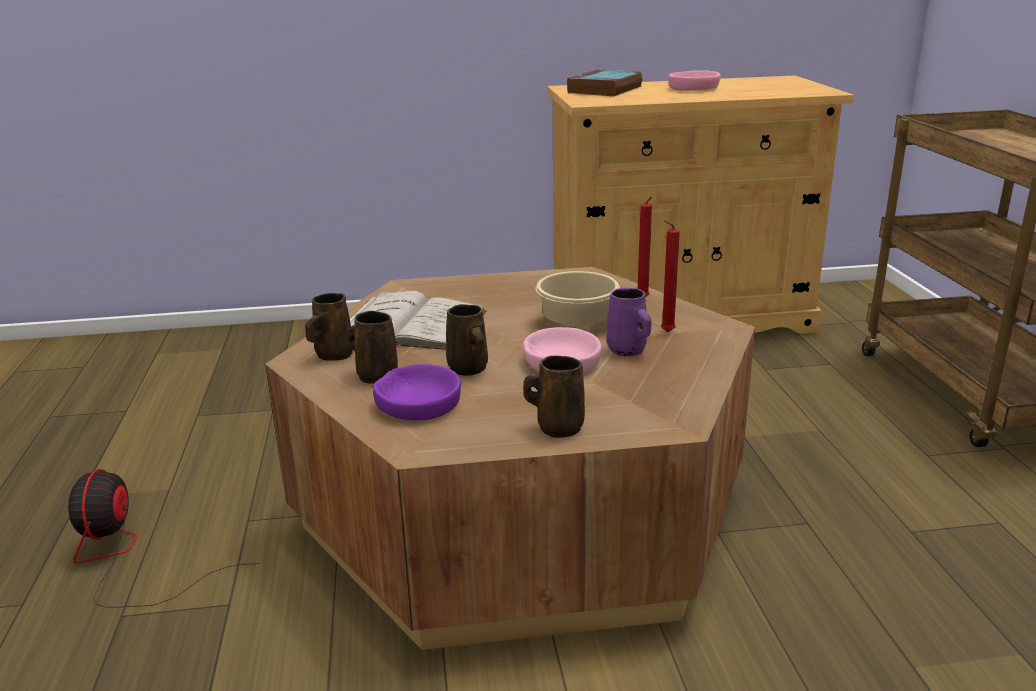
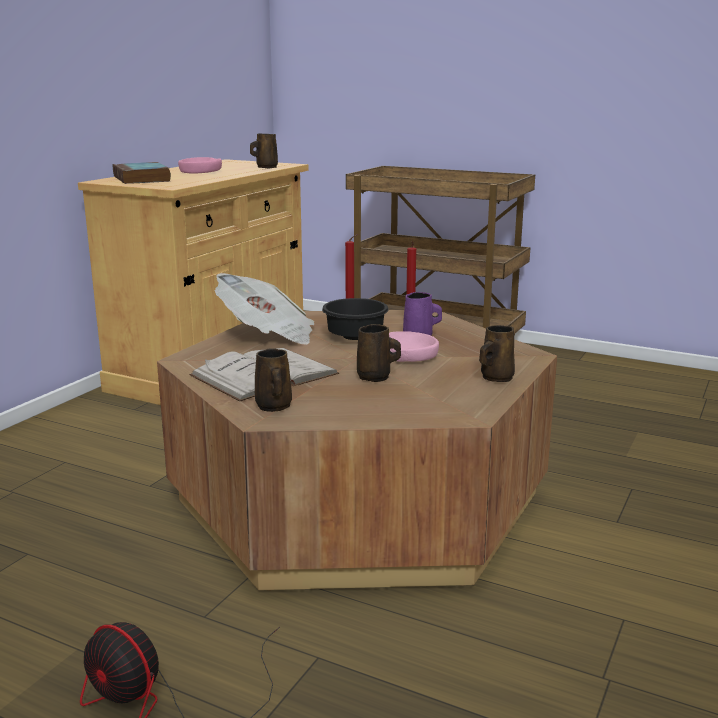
camera: 55 degrees left, 5 degrees down
(375, 375) = (337, 402): brown mug -> brown mug (265, 167)
(418, 403) = (405, 401): purple bowl -> none
(521, 289) = (268, 335): none -> newspaper
(580, 323) = (357, 337): beige bowl -> black bowl

